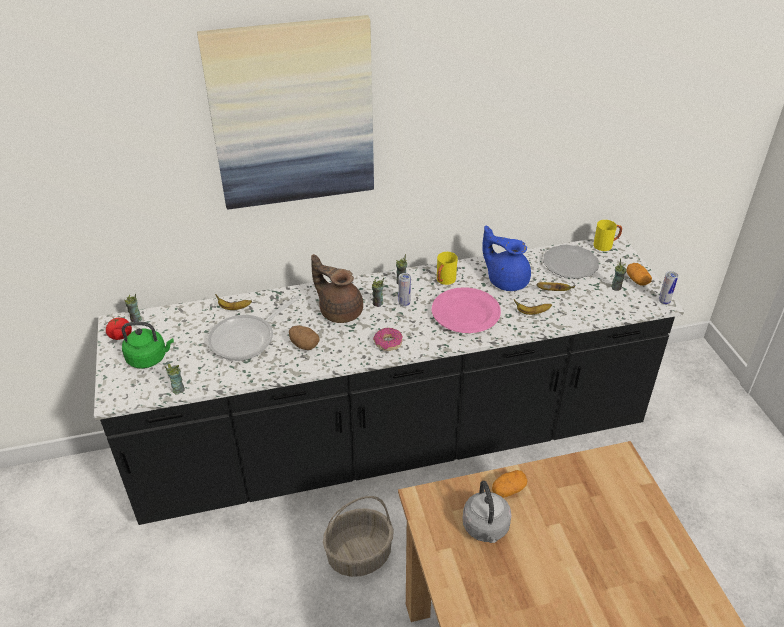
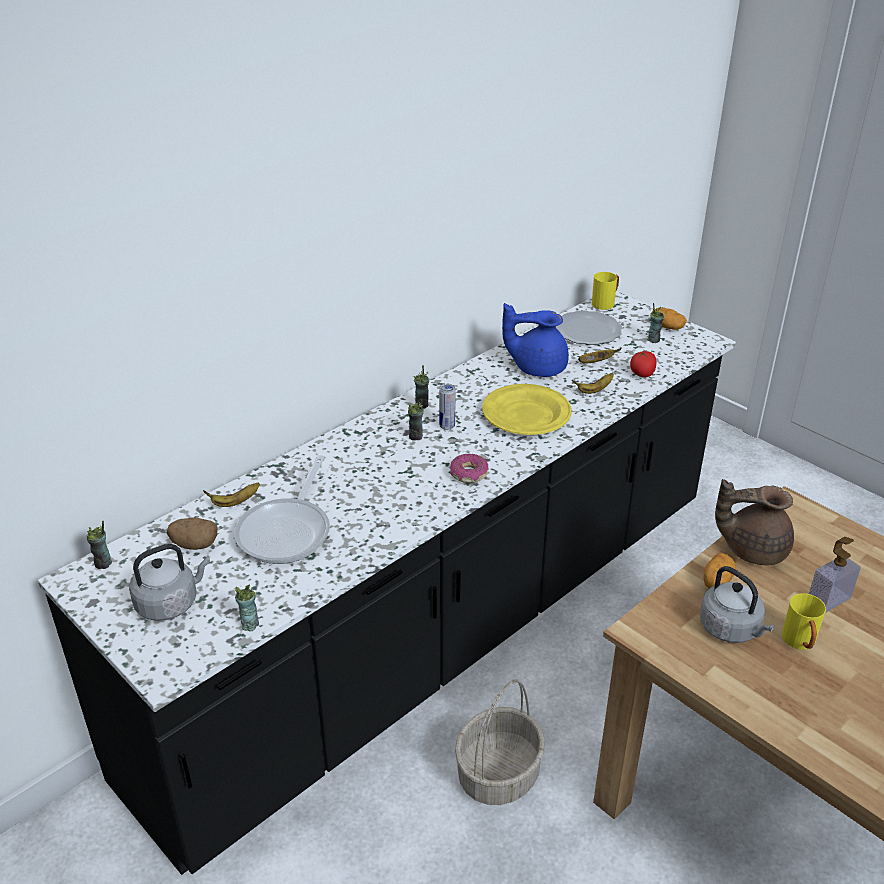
camera: 30 degrees left, 5 degrees down
(121, 335) = (99, 591): tomato -> tomato (642, 374)
(149, 358) = (170, 603): green kettle -> grey kettle
(292, 115) = (277, 199): picture -> none
(304, 345) = (369, 512): potato -> potato (194, 544)
(339, 311) = (377, 460): brown teapot -> brown teapot (752, 548)
(444, 281) = (470, 389): yellow mug -> yellow mug (800, 643)
(465, 314) = (526, 415): pink plate -> yellow plate
(580, 541) = (828, 600): none -> soap dispenser
(664, 301) = (710, 339): can -> none

